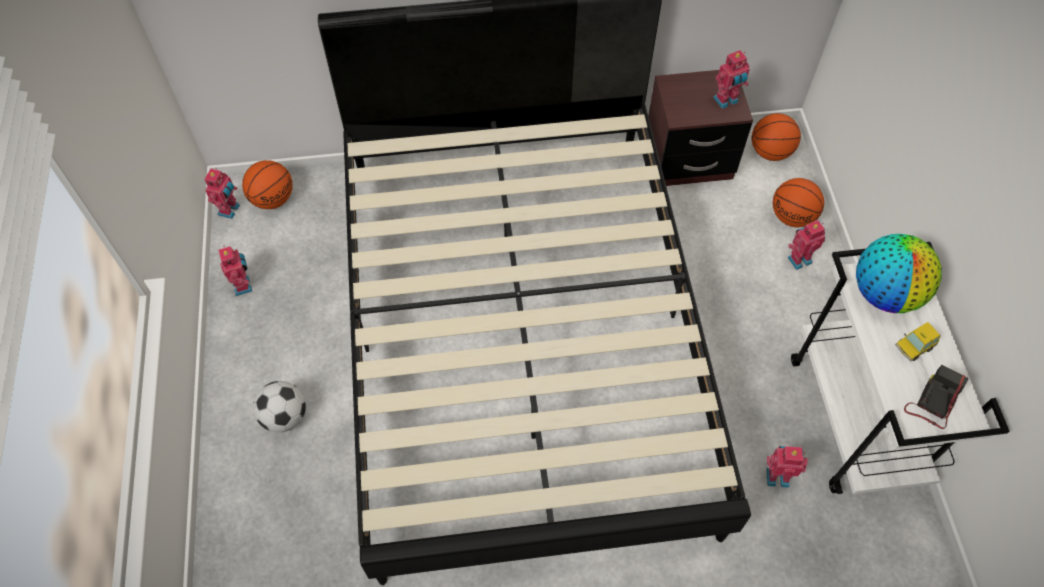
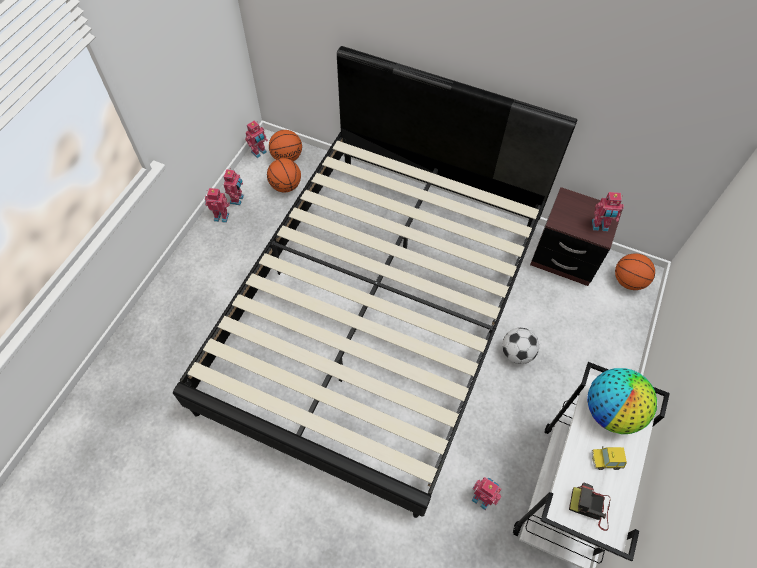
camera: 30 degrees right, 0 degrees up
(284, 416) = (209, 287): football -> football (516, 353)
(792, 217) = (614, 332): basketball -> basketball (286, 186)
(798, 259) = (599, 363): toy robot -> toy robot (221, 216)
(932, 403) = (590, 507): camera -> camera turned 135 degrees counterclockwise

